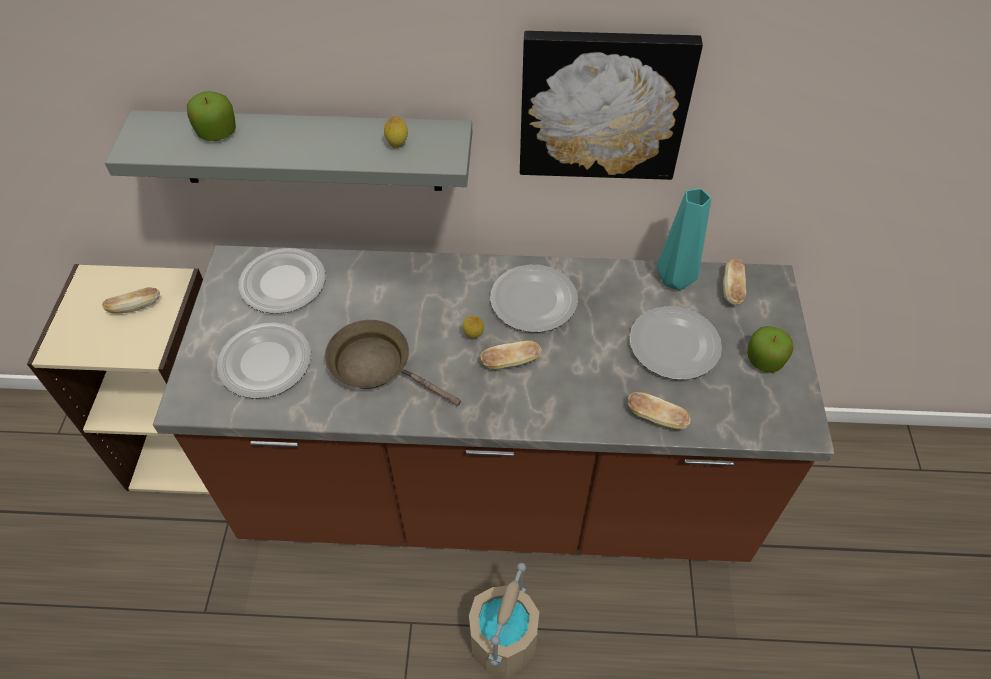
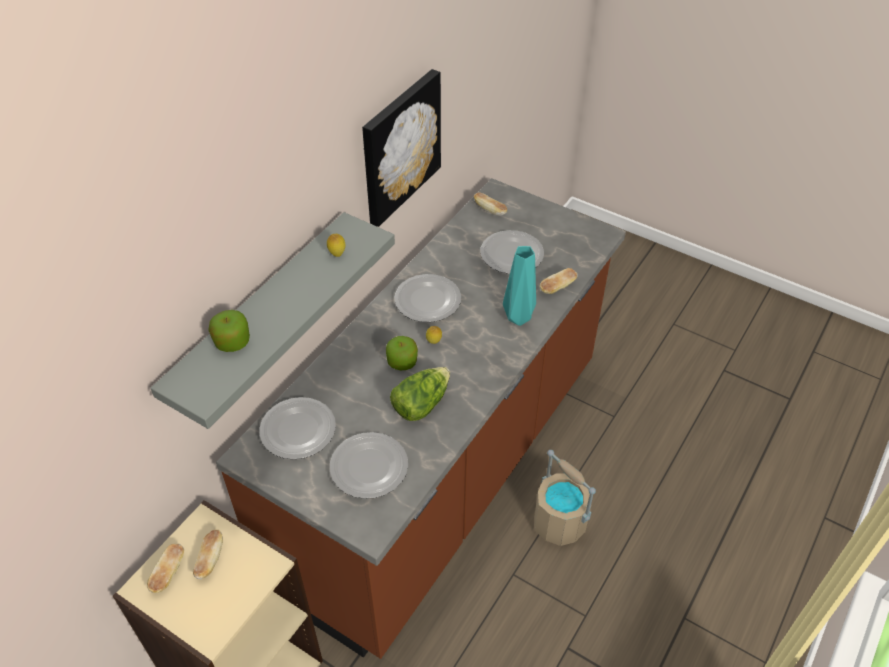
camera: 60 degrees left, 5 degrees down
(376, 366) = (421, 403): brown frying pan -> lettuce
(510, 362) = (469, 333): bread -> bread (168, 573)
(676, 279) = (463, 228): turquoise vase -> turquoise vase (518, 316)
(764, 360) = (549, 224): apple -> apple (402, 362)

